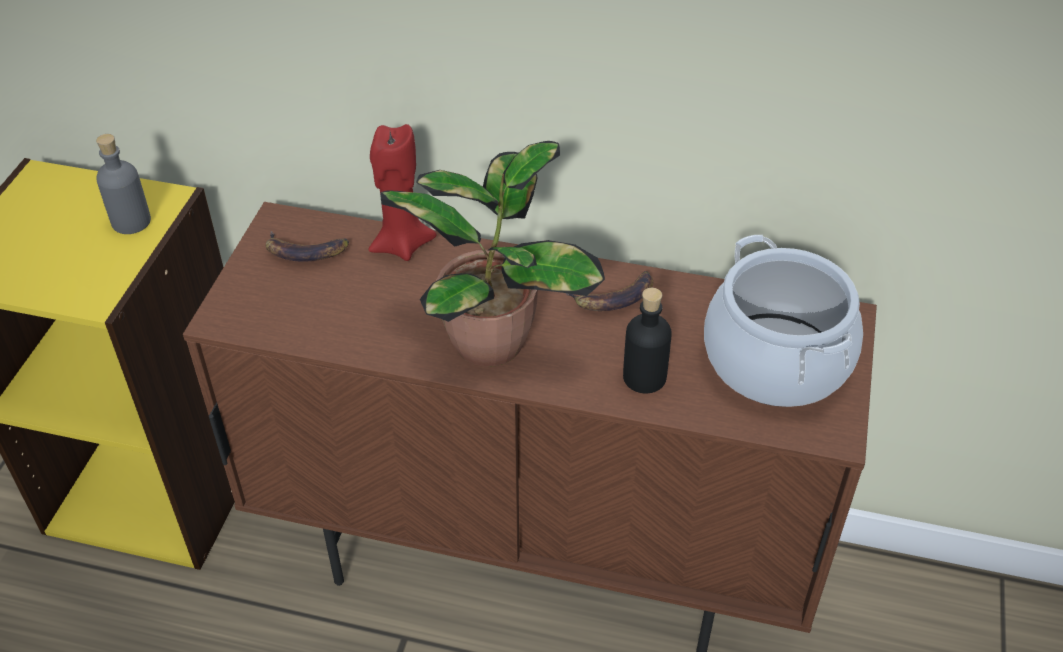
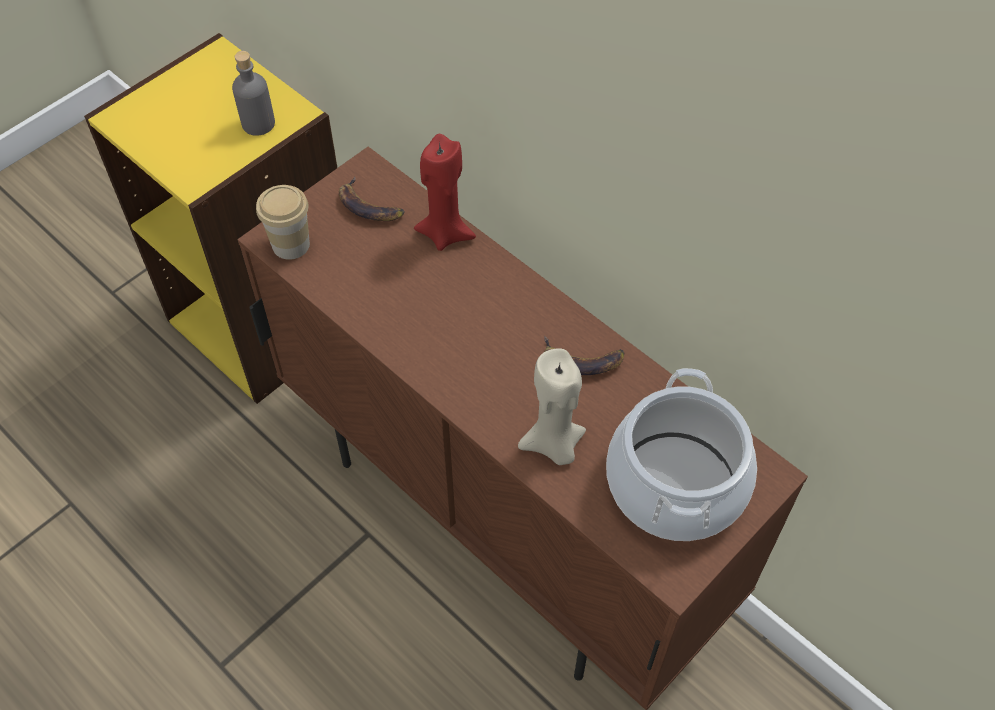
camera: 30 degrees right, 10 degrees up
(247, 315) = (291, 244): none -> cup
(493, 338) = (458, 352): potted plant -> none
(644, 377) = (553, 445): black bottle -> beige candle

